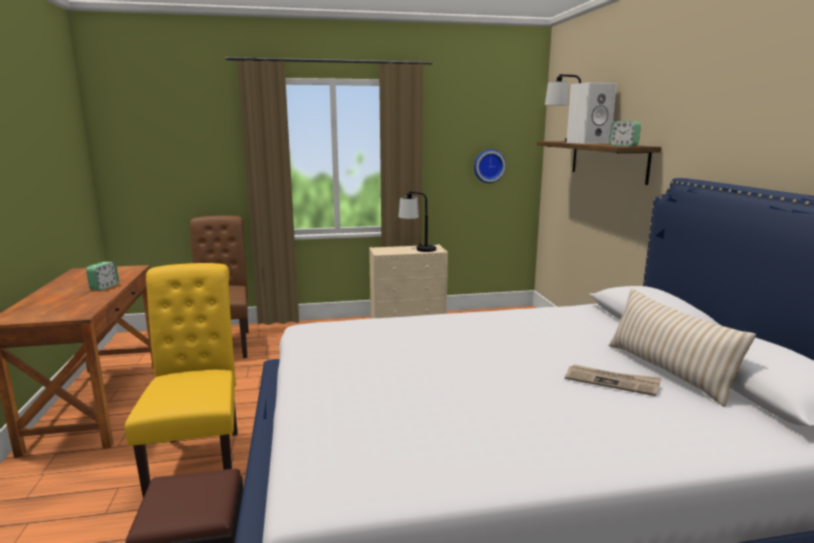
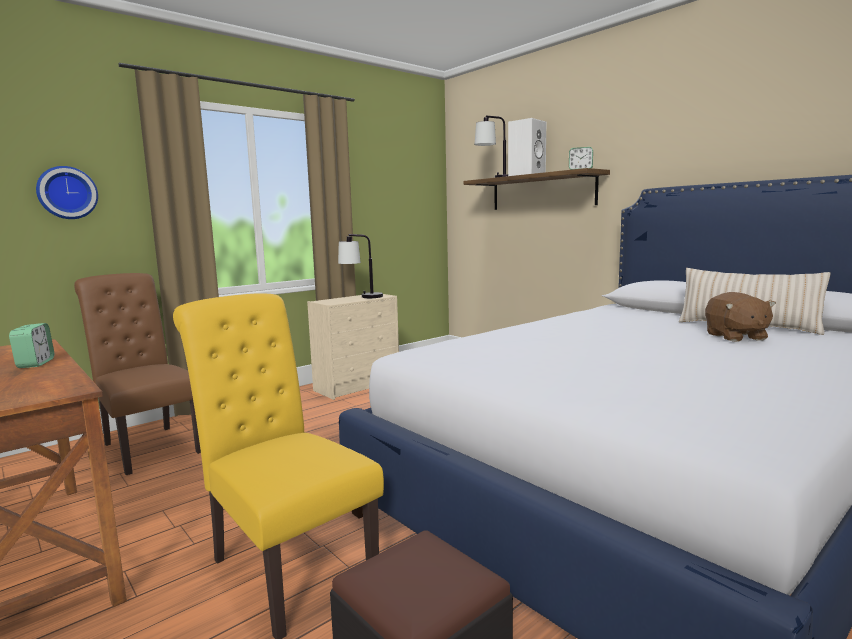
camera: 30 degrees left, 5 degrees down
(488, 166) = (405, 211): wall clock -> wall clock (67, 193)
(612, 382) = (735, 337): newspaper -> brown plush toy

